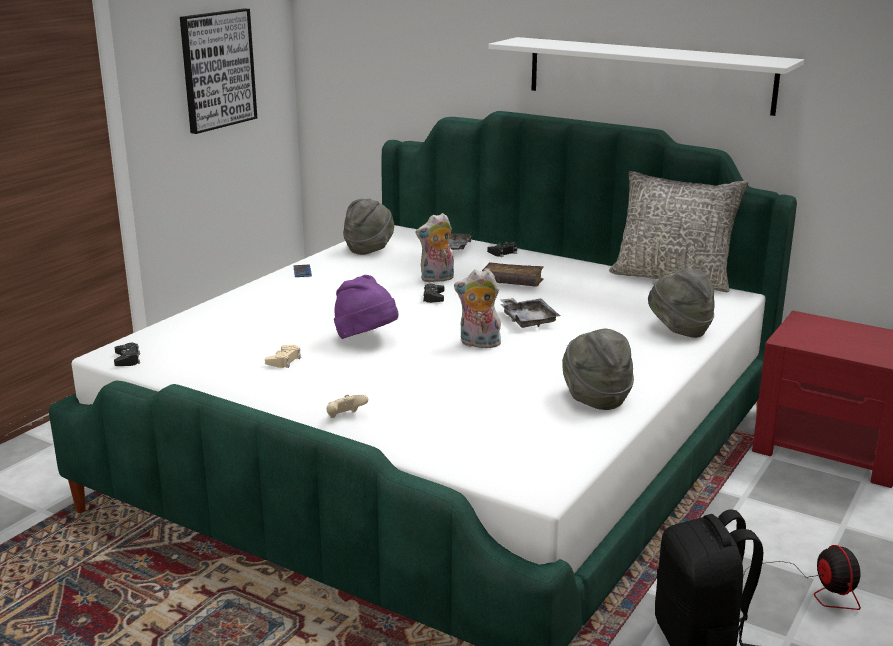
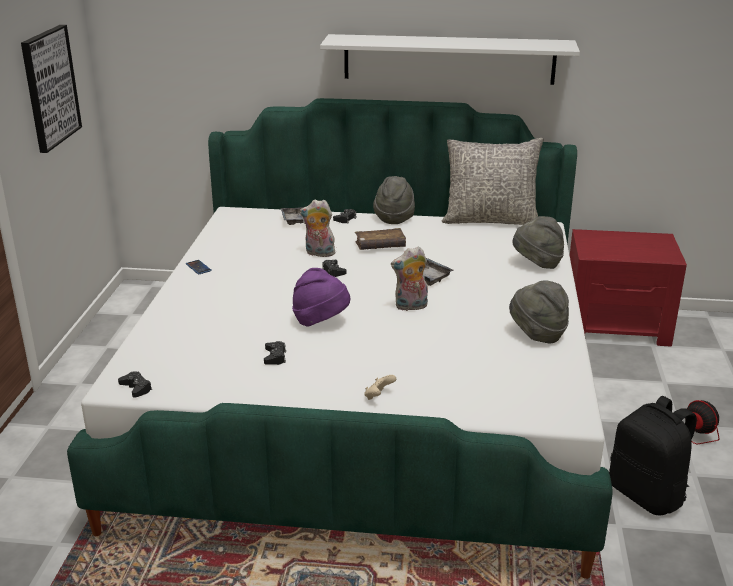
camera: 25 degrees left, 5 degrees up
(284, 360) = (275, 357): beige game controller -> black game controller
(369, 249) = (233, 234): grey hat -> grey hat (394, 218)
(437, 279) = (318, 253): plush toy -> plush toy turned 60 degrees clockwise

